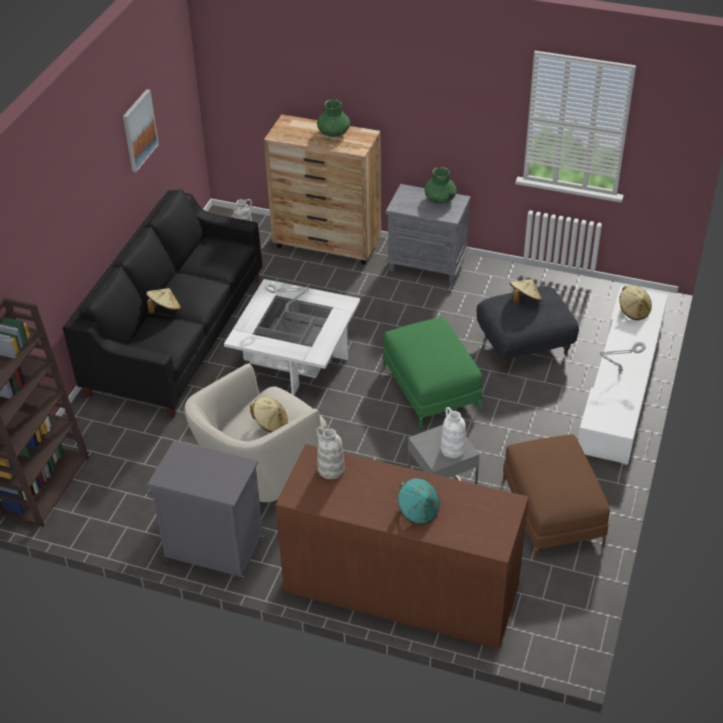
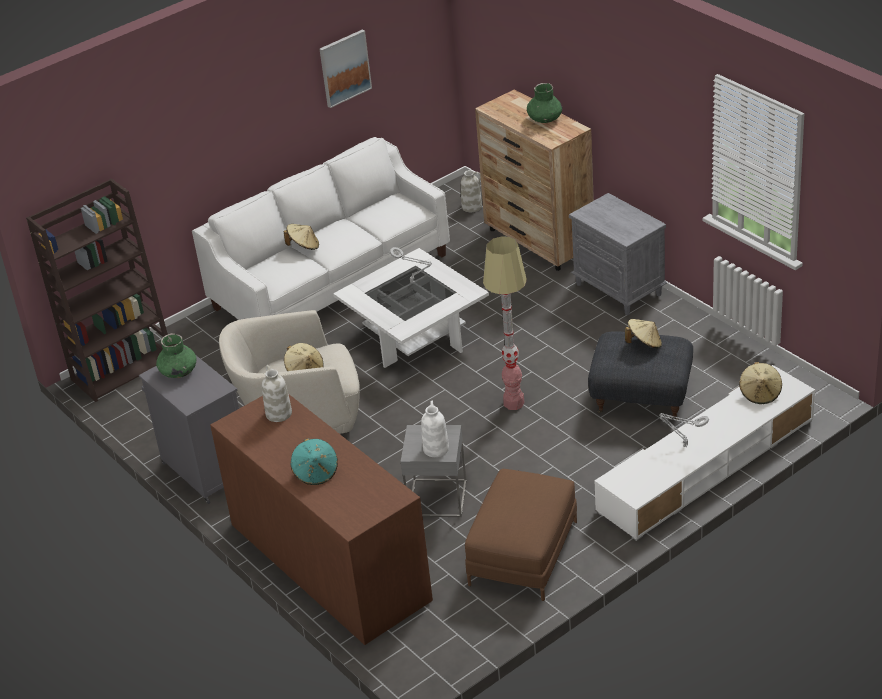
camera: 35 degrees right, 5 degrees down
(176, 335) = (331, 281): black sofa -> white sofa
(430, 387) = (513, 403): green ottoman -> floor lamp
(440, 198) = (632, 218): green vase -> green vase (178, 371)

